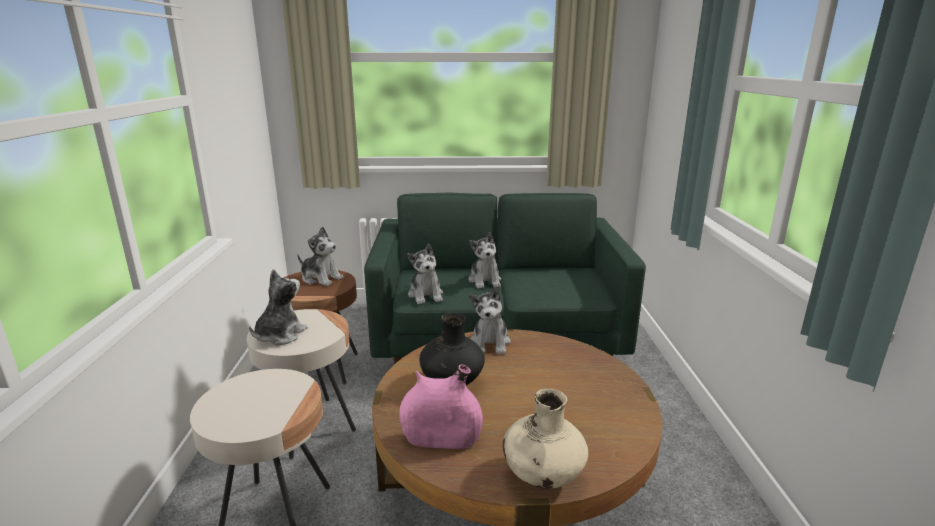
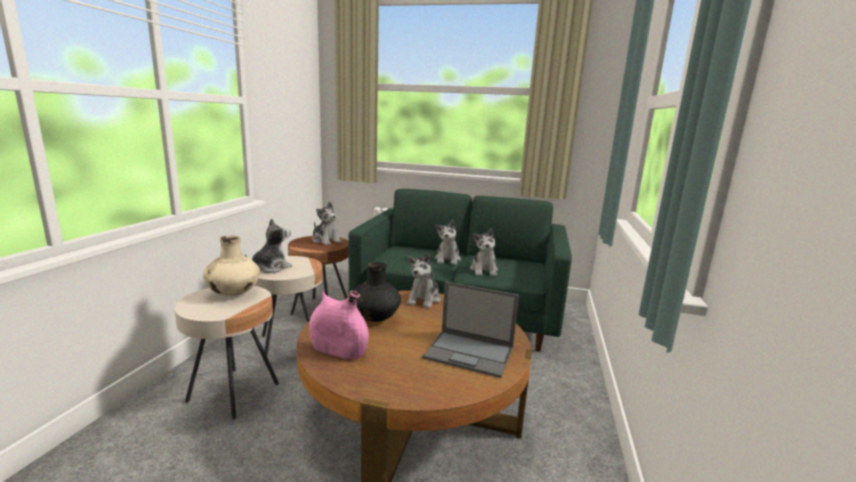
camera: 15 degrees right, 5 degrees down
(426, 295) = (395, 262): plush toy -> plush toy (484, 270)
(542, 476) = (395, 388): beige vase -> beige vase (233, 293)
(590, 407) = (470, 353): none -> laptop

